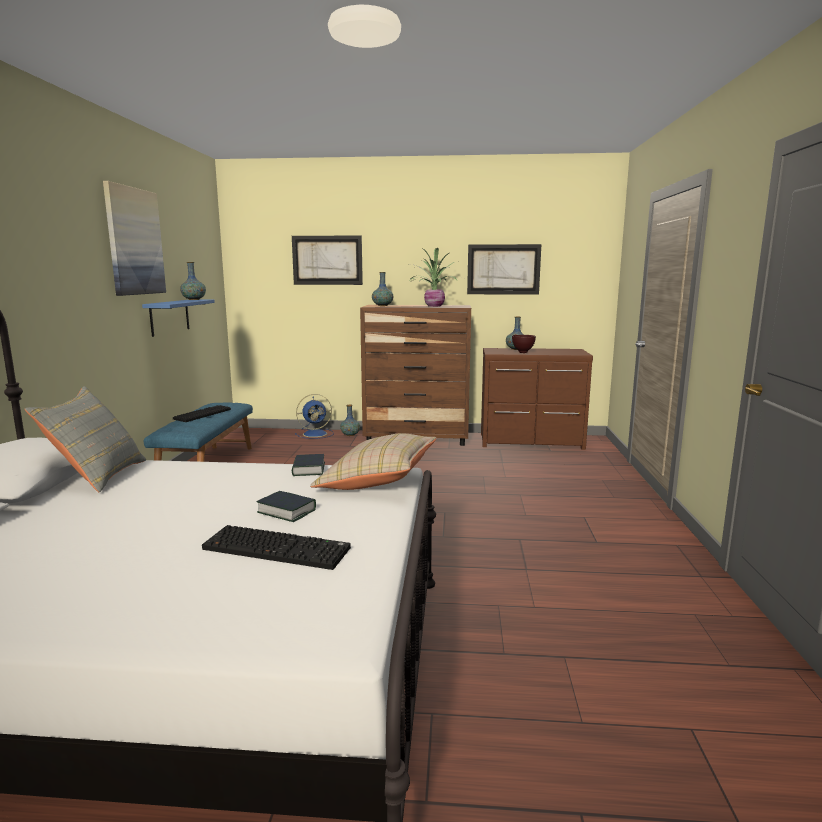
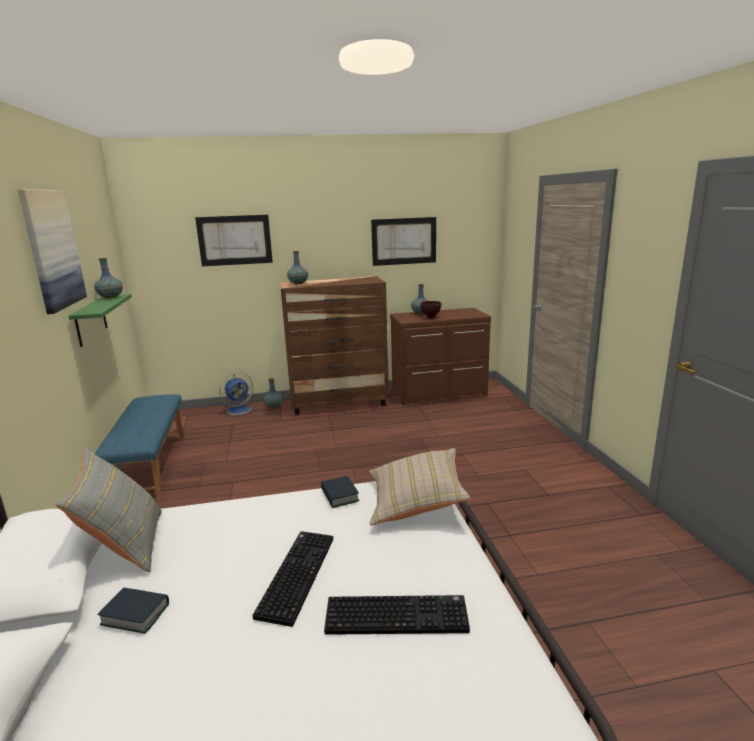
camera: 15 degrees left, 5 degrees up
(169, 317) = (91, 320): blue shelf -> green shelf
(202, 414) = (139, 416): keyboard -> keyboard (295, 574)
(286, 511) = (364, 560): book -> book (135, 614)
(433, 306) = (347, 281): potted plant -> none

